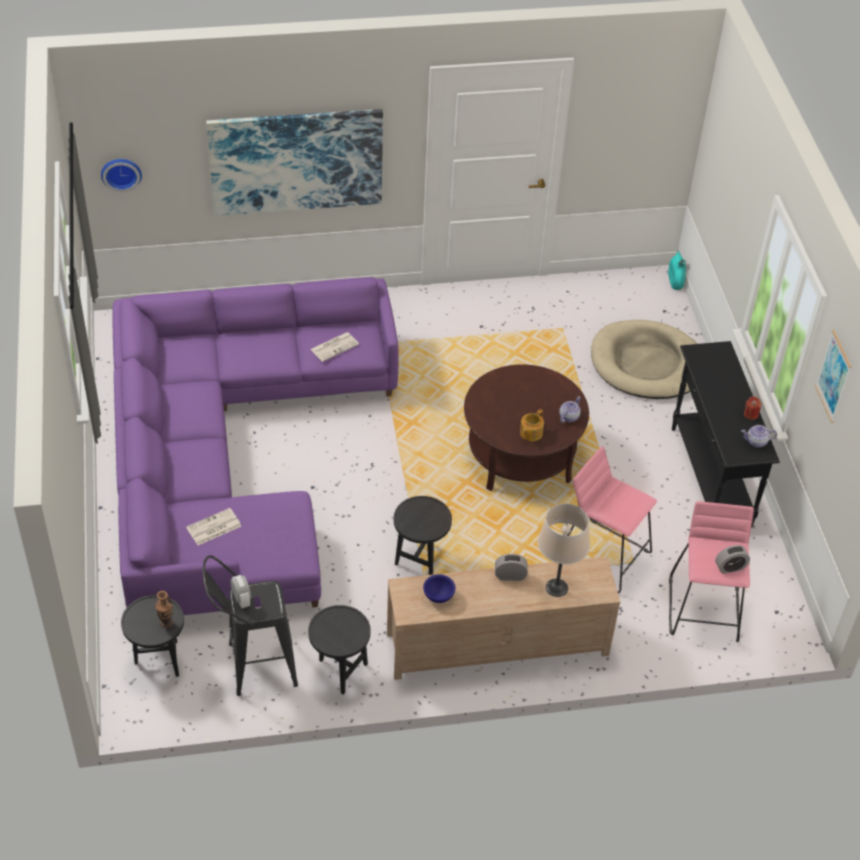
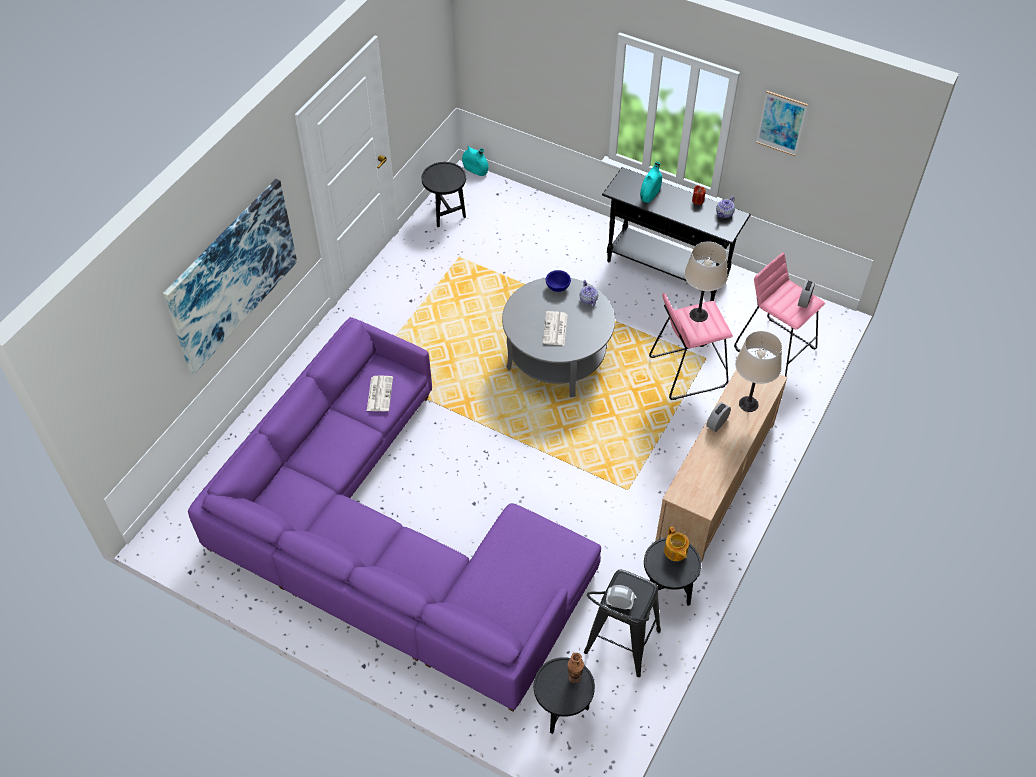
camera: 50 degrees left, 5 degrees up
(121, 172) = (114, 399): wall clock -> none
(213, 527) = (500, 587): newspaper -> newspaper (555, 329)
(420, 559) = (602, 478): black side table -> black side table (446, 214)
(439, 596) = (703, 477): blue bowl -> blue bowl (557, 287)
(521, 455) = (556, 358): brown coffee table -> grey coffee table
(530, 433) = (584, 330): teapot -> teapot (675, 551)
(624, 497) = (698, 315): none -> beige table lamp
(647, 364) = (537, 235): beige dog bed -> none
(718, 377) = (650, 194): none -> turquoise vase

